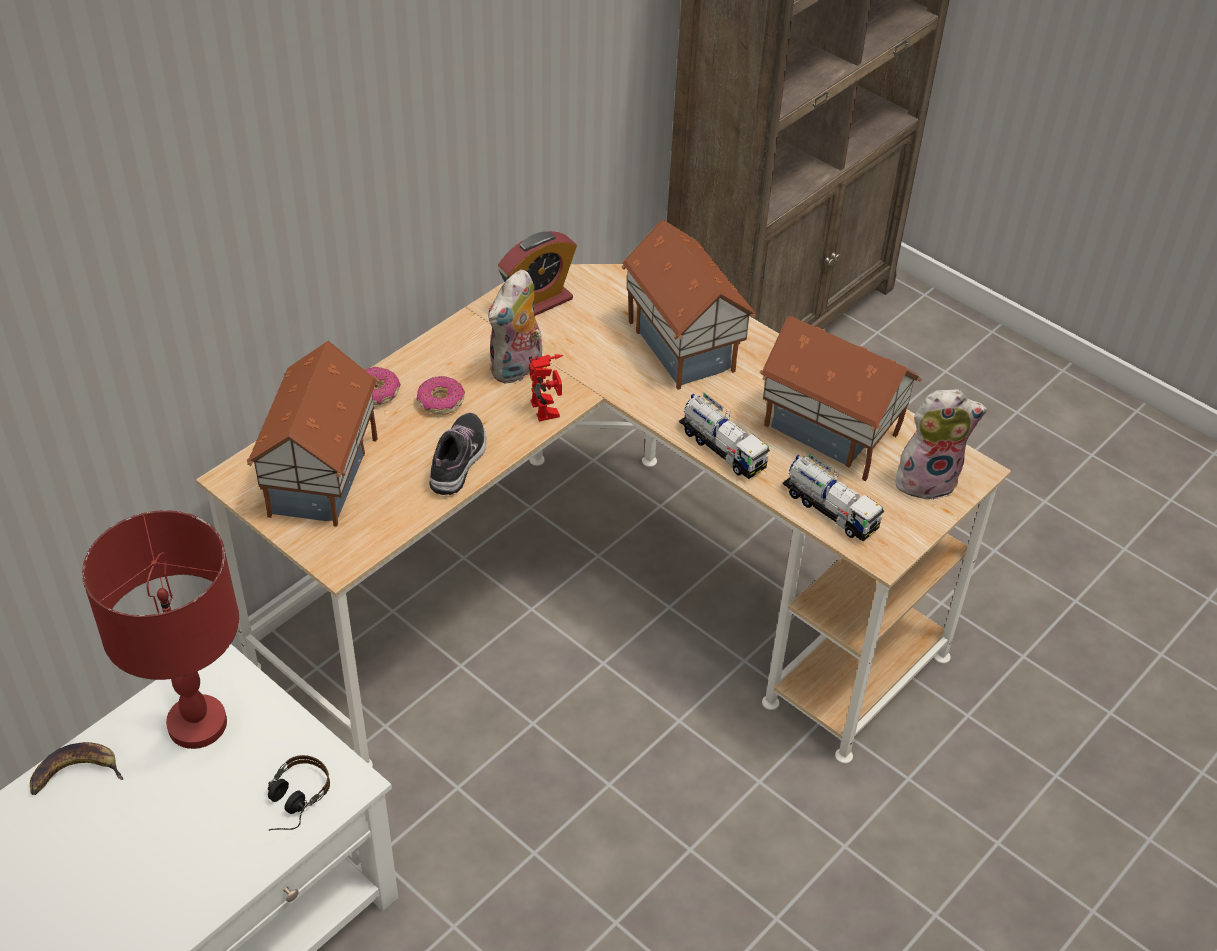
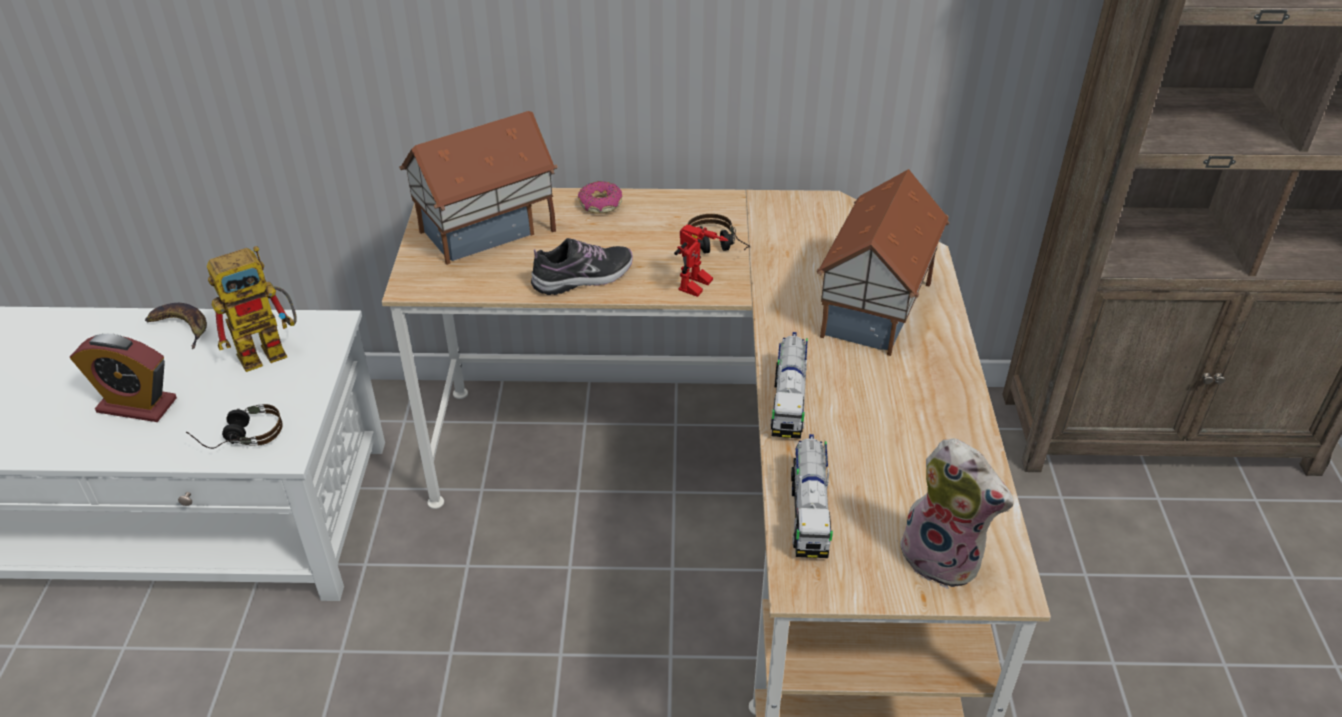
camera: 50 degrees right, 5 degrees down
(197, 723) = (271, 349): red table lamp -> toy robot
(440, 401) = (632, 235): donut -> none
(517, 369) = (718, 248): plush toy -> headphones
(537, 302) = (803, 216): alarm clock -> alarm clock (137, 405)
(829, 434) = (903, 456): toy house -> none

